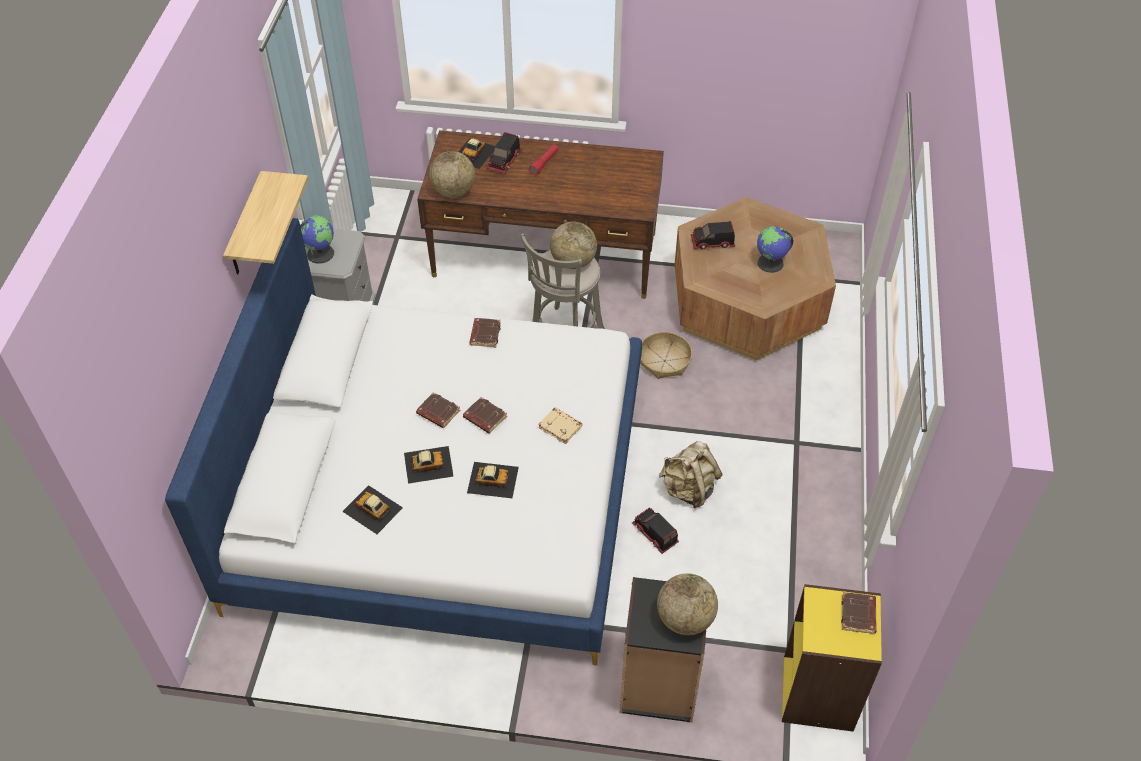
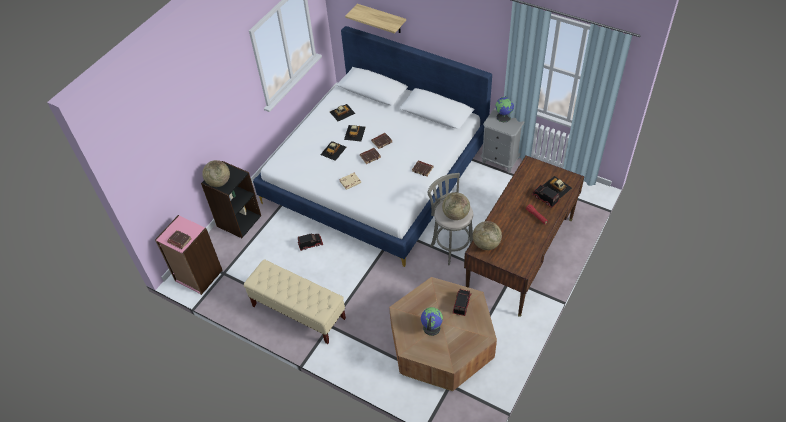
camera: 115 degrees right, 0 degrees up
(246, 227) = (466, 44): shelf -> shelf (381, 19)
(453, 191) = (526, 171): globe -> globe (486, 244)
(665, 361) = (414, 285): basket -> none
(688, 489) = (327, 266): beige backpack -> none
(798, 494) = (298, 312): none -> beige bench
(819, 693) = (198, 276): yellow bookcase -> pink bookcase

